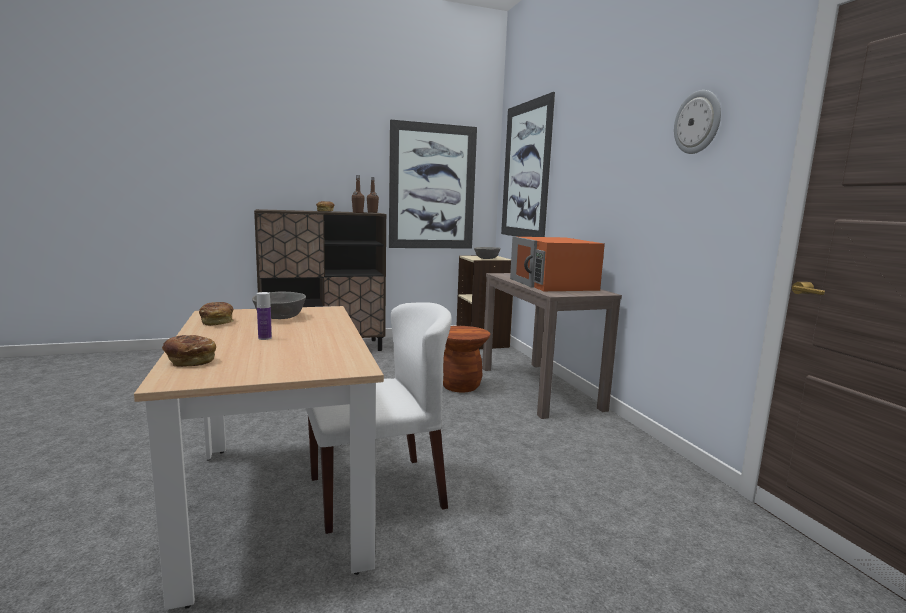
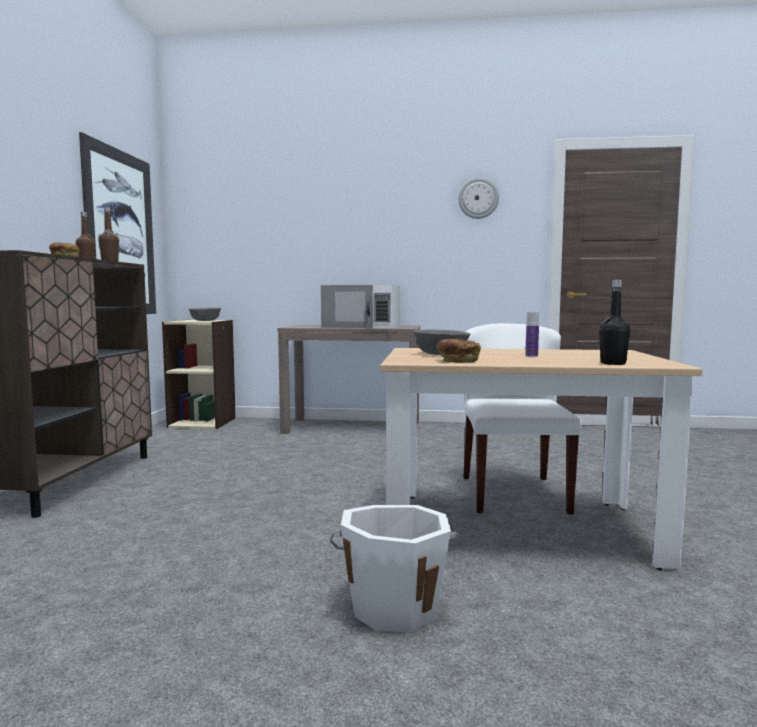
camera: 65 degrees left, 5 degrees down
(128, 468) = (395, 606): none -> white bucket
(190, 361) = (613, 363): bread -> black bottle
(460, 386) = (316, 445): brown stool -> none
(525, 171) = (236, 222): picture -> none
(553, 284) = (362, 326): orange microwave -> white microwave

